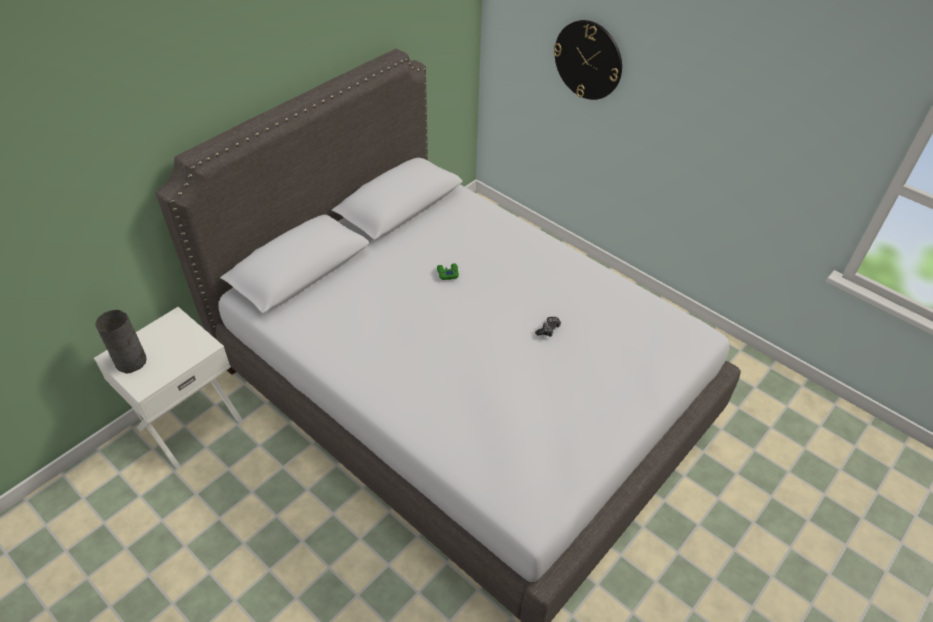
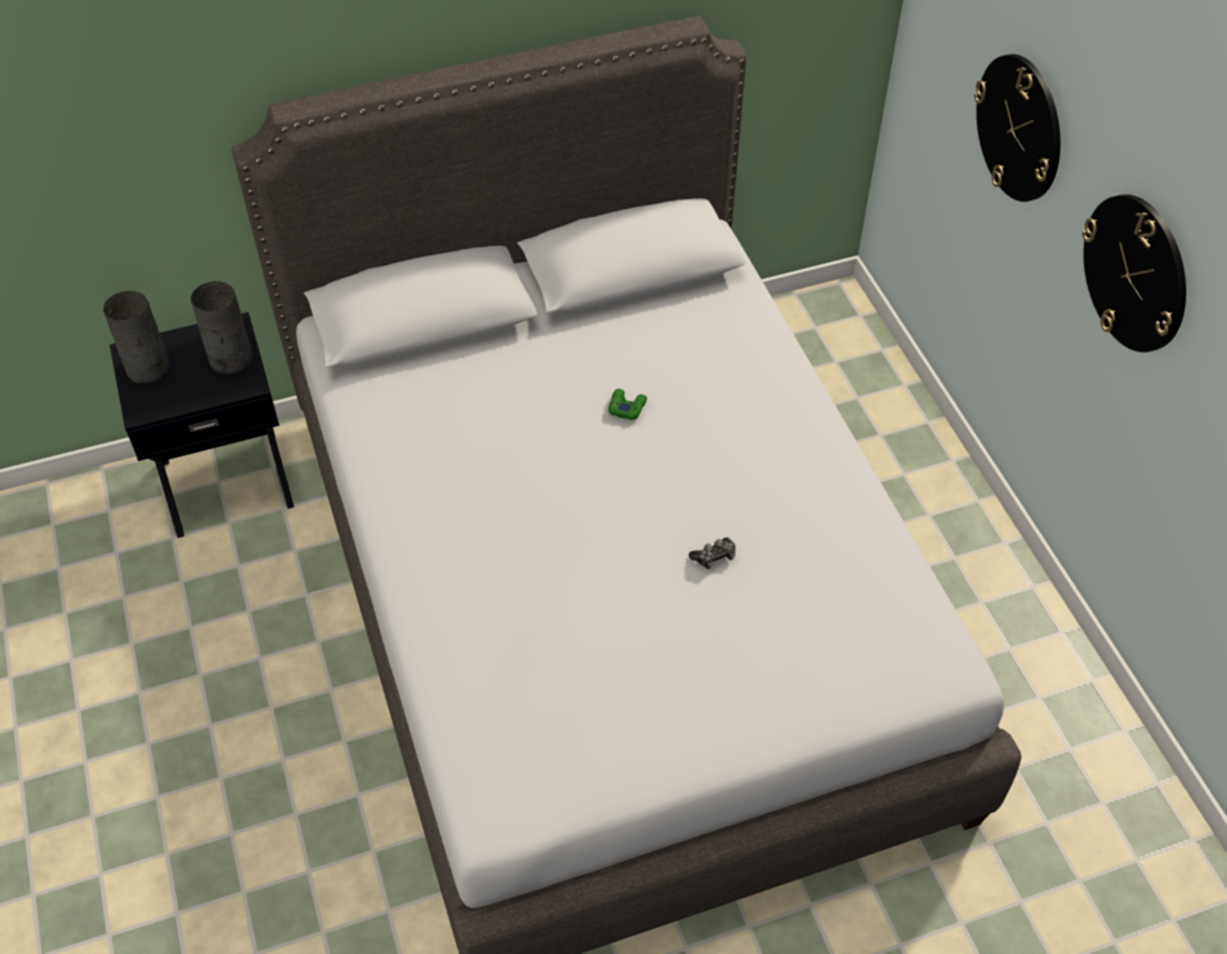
camera: 30 degrees right, 5 degrees up
(184, 337) = (230, 360): none -> grey vase
(189, 423) = (226, 480): white nightstand -> black nightstand
(691, 105) = (1135, 273): none -> wall clock

